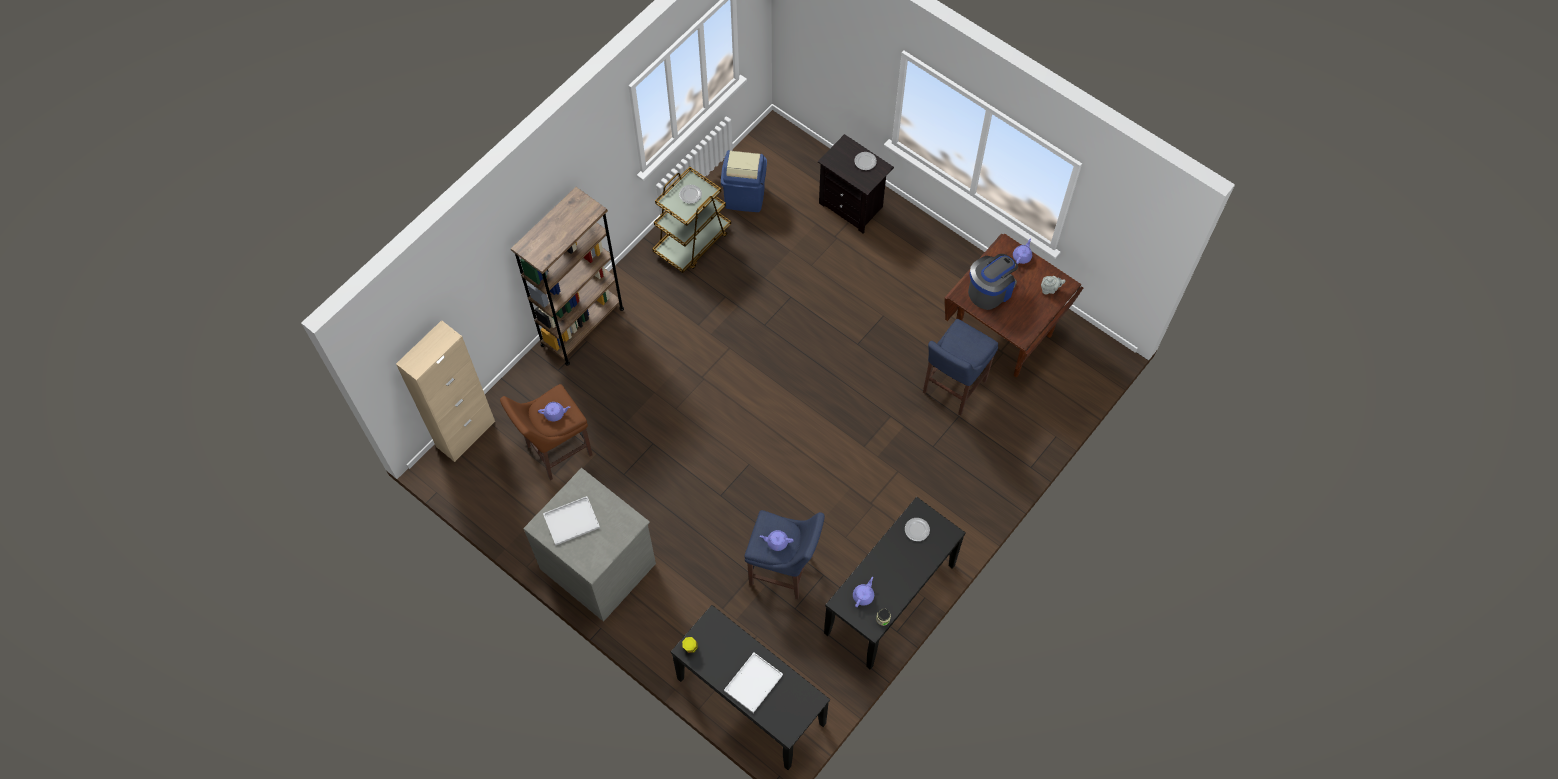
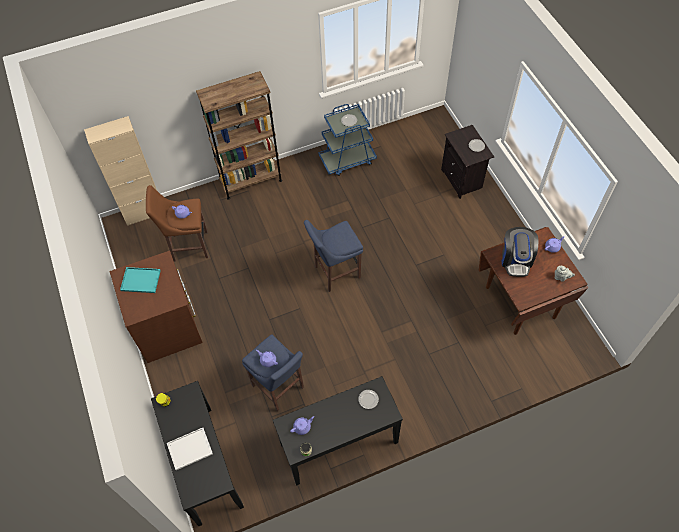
camera: 30 degrees right, 5 degrees down
(570, 522) = (140, 281): white tray -> turquoise tray
(599, 565) = (168, 326): grey dresser -> brown dresser
(692, 241) = (347, 160): brown cart -> blue cart
(744, 197) = (396, 147): blue trash can -> none
(952, 388) = (464, 322): blue stool -> blue stool (335, 272)
(990, 290) = (516, 260): coffee machine -> coffee machine turned 105 degrees clockwise

